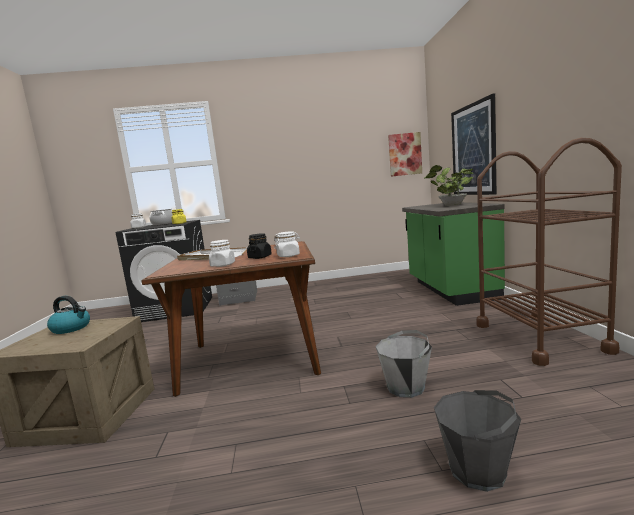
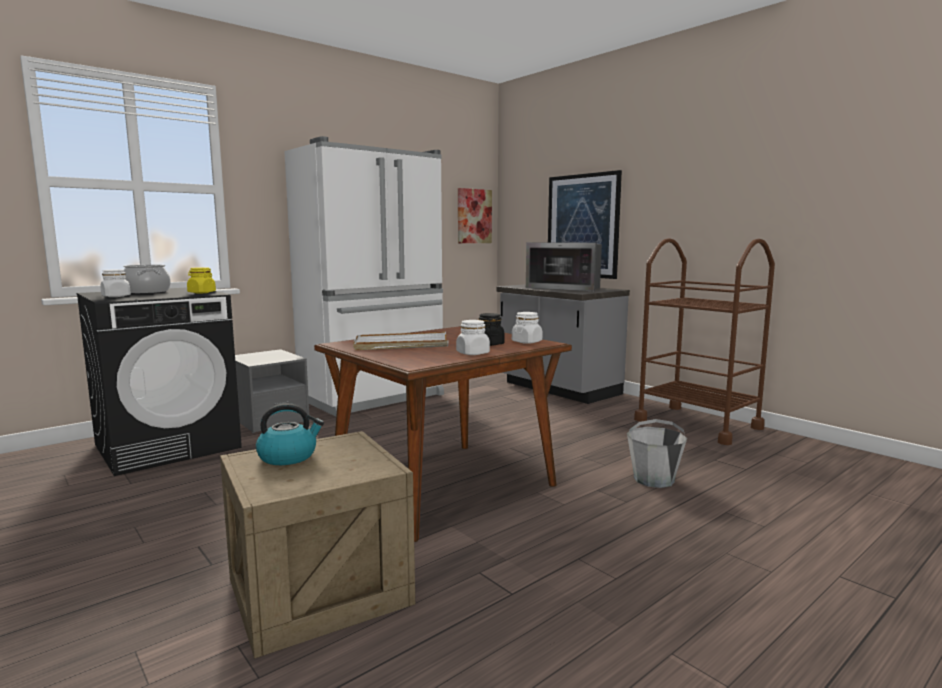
camera: 35 degrees left, 0 degrees up
(313, 288) = (374, 398): none -> white fridge
(450, 205) = (566, 288): potted plant -> microwave
(450, 290) = (558, 389): green counter -> grey counter
(477, 470) = (784, 519): grey bucket -> none

